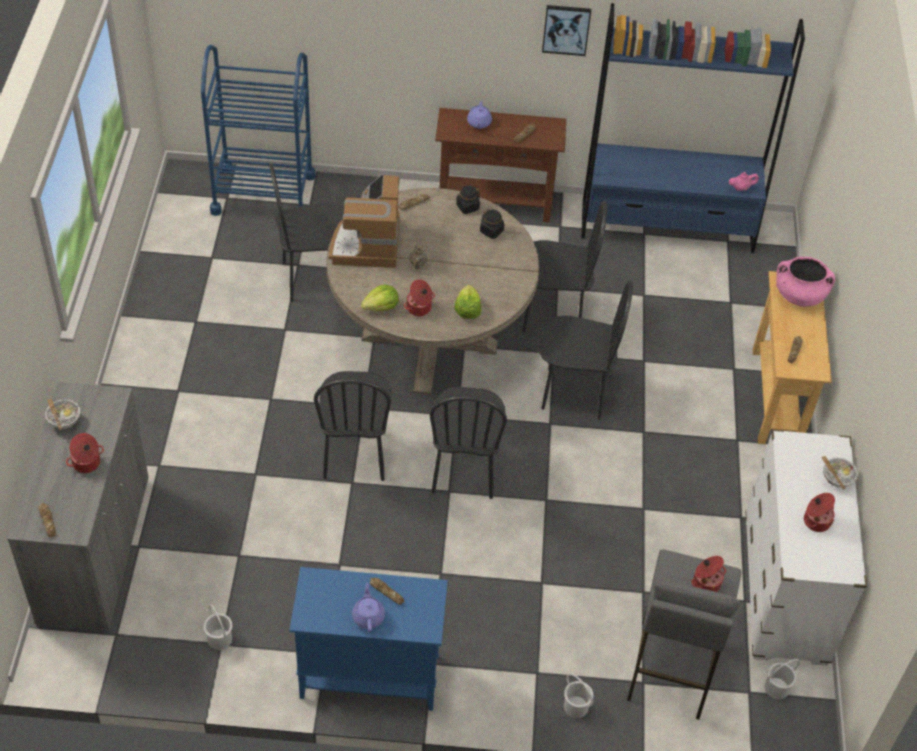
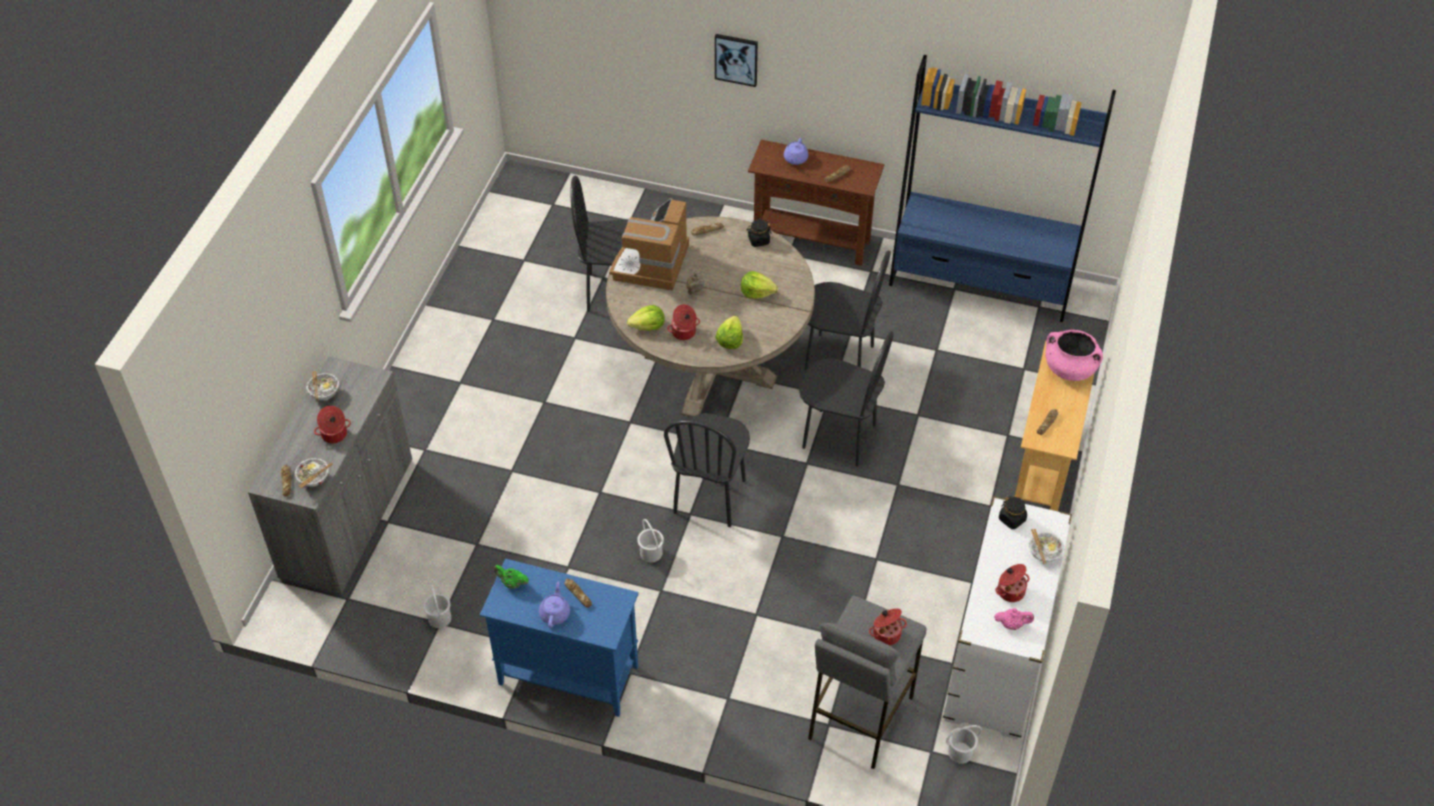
camera: 15 degrees right, 0 degrees up
(77, 514) = (314, 480): none -> bowl
(263, 194) = (588, 204): blue cart -> none
(314, 592) = (512, 583): none -> green teapot
(355, 455) = (610, 466): black chair -> none
(481, 259) = (757, 292): none -> lettuce
(491, 231) = (775, 267): black jar -> black jar (1012, 519)
(566, 29) = (882, 75): picture -> picture (736, 59)
(576, 706) = (757, 736): white bucket -> white bucket (651, 553)
(741, 188) = (1049, 254): pink teapot -> pink teapot (1012, 624)

